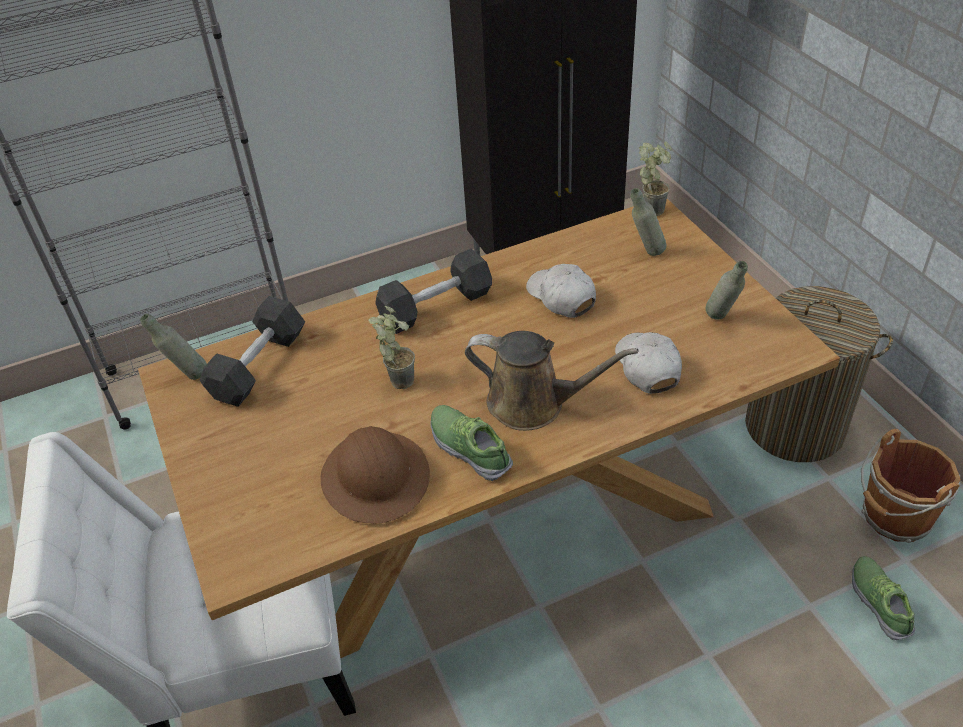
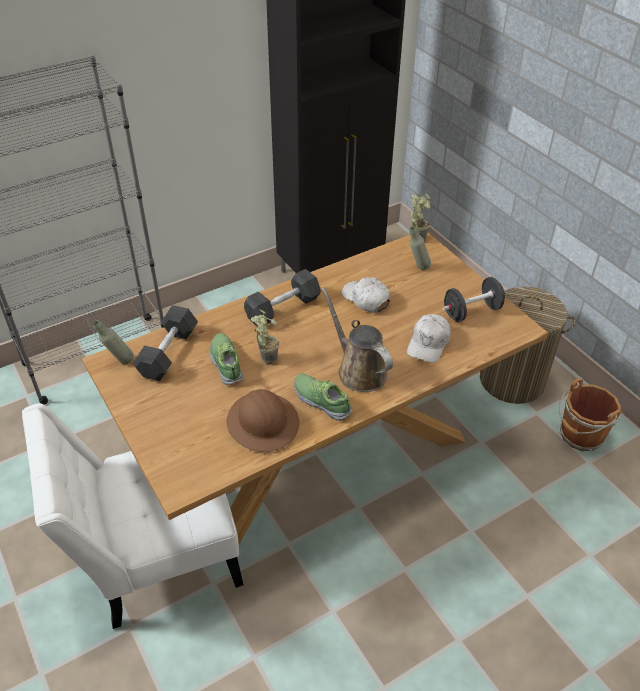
camera: 10 degrees left, 0 degrees up
(533, 403) = (359, 370): brown watering can -> brown watering can turned 135 degrees counterclockwise
(647, 367) = (428, 343): white cap -> white cap turned 135 degrees counterclockwise
(721, 321) = (472, 311): grey bottle -> black dumbbell
(880, 602) = (575, 490): shoe -> shoe (227, 363)

